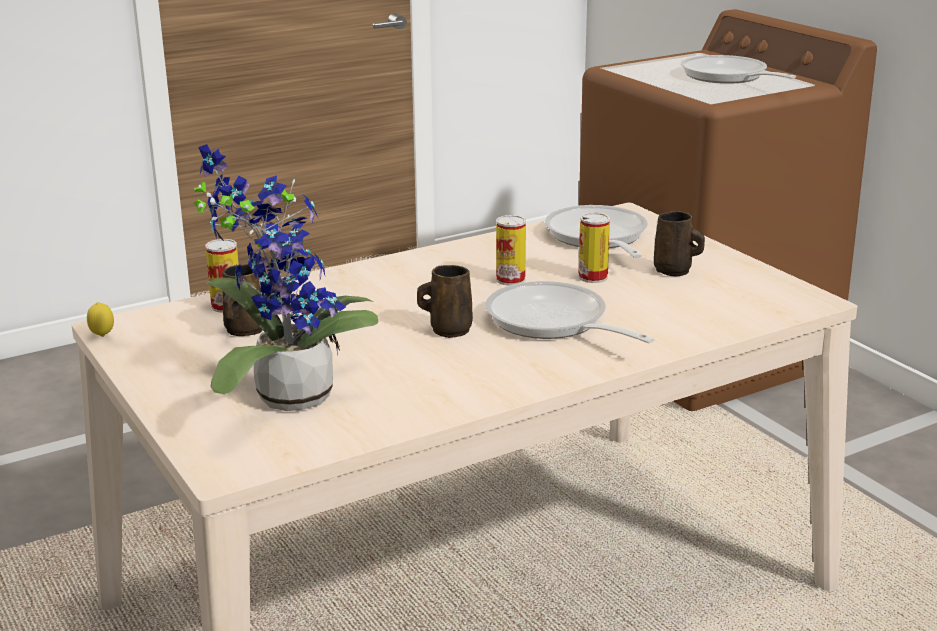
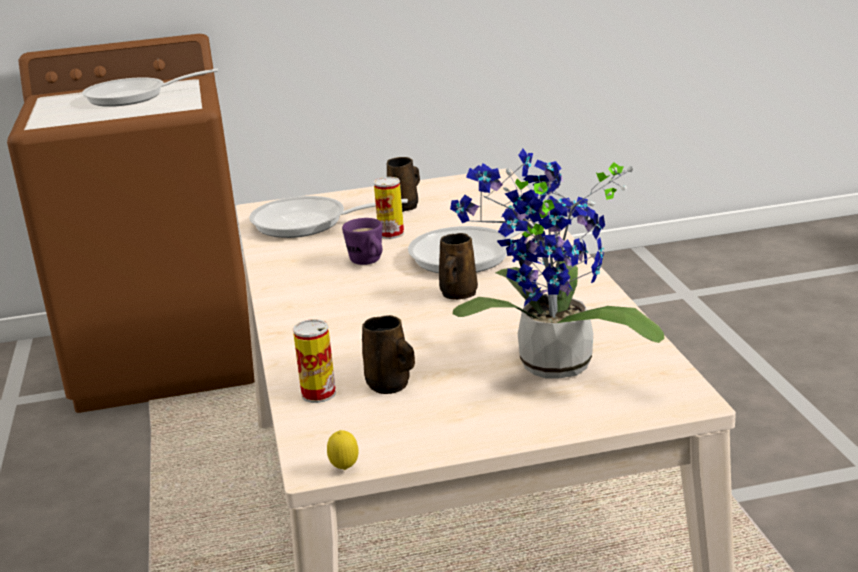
camera: 70 degrees left, 0 degrees up
(510, 280) = (369, 262): can -> purple mug

